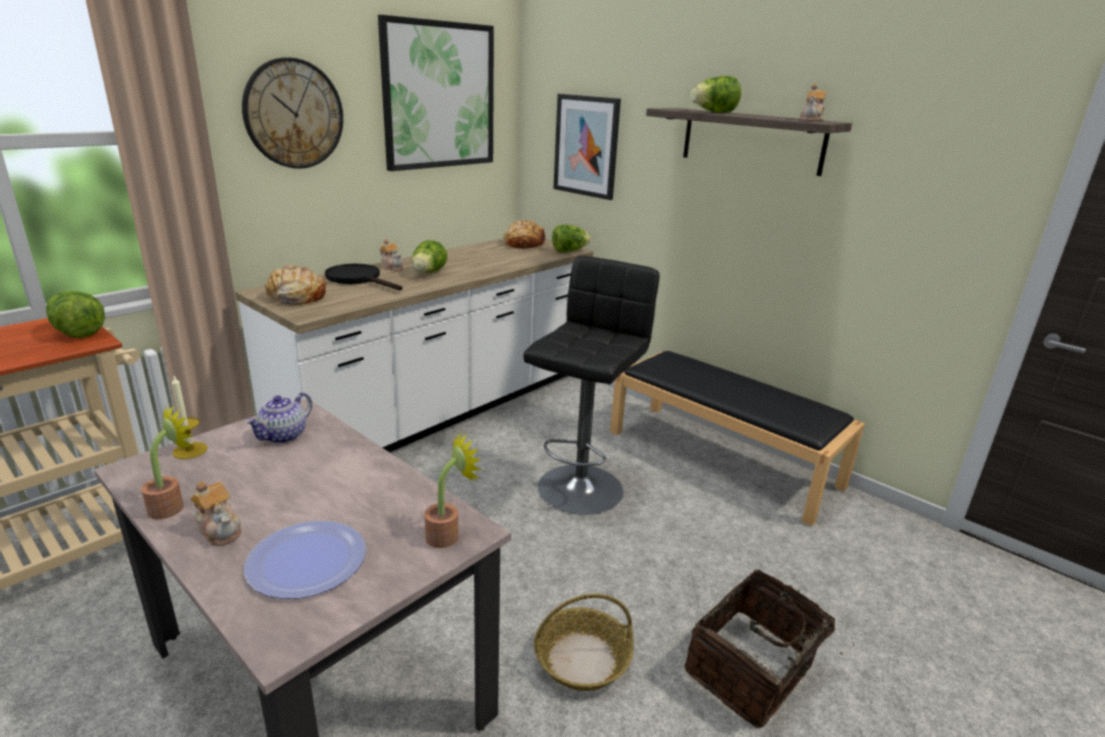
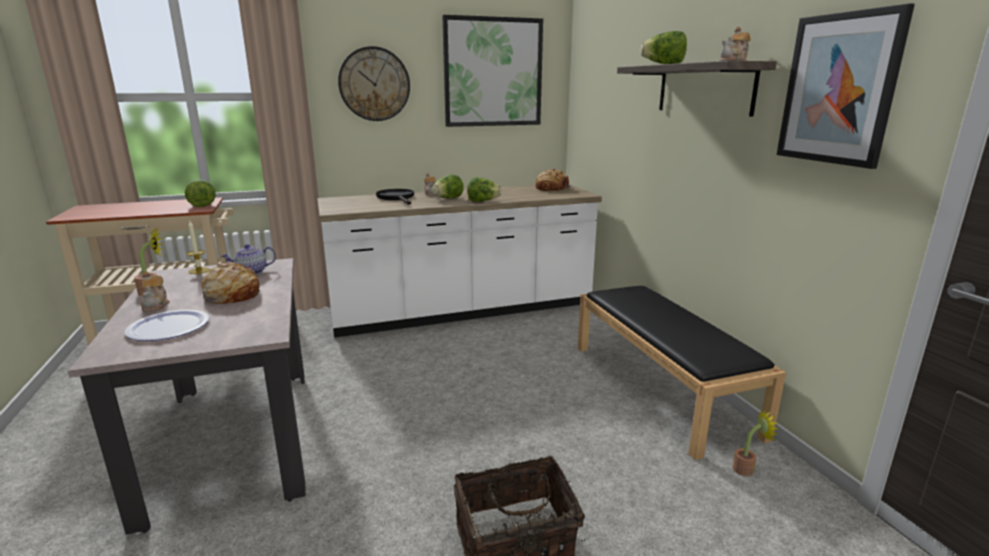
camera: 30 degrees right, 5 degrees down
(296, 297) = (344, 203): bread -> bread (232, 294)
(448, 534) = (253, 333): potted plant -> potted plant (746, 469)
(569, 251) = (580, 195): lettuce -> lettuce (483, 201)
(581, 489) = (512, 380): black stool -> none
(582, 659) = (394, 485): basket -> none
(586, 146) = (603, 108): picture -> picture (838, 89)

